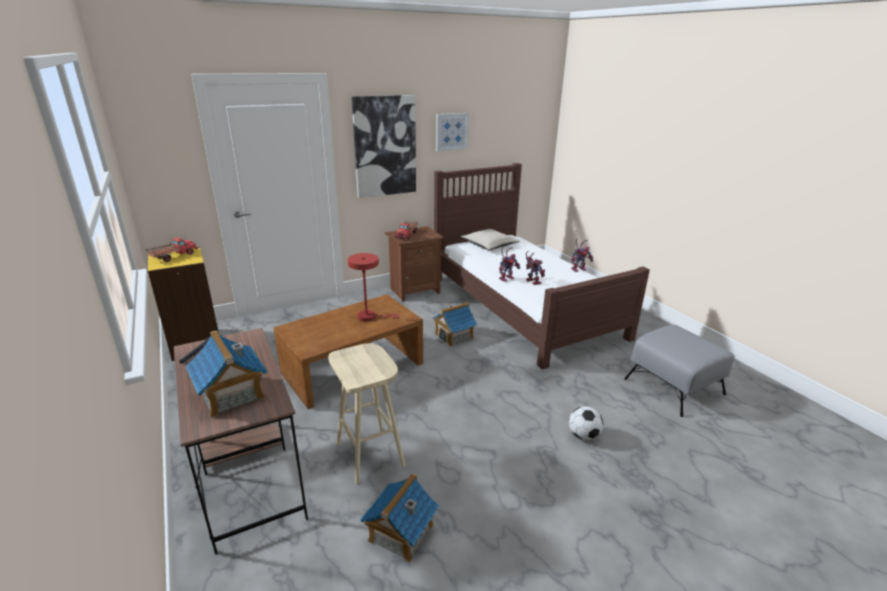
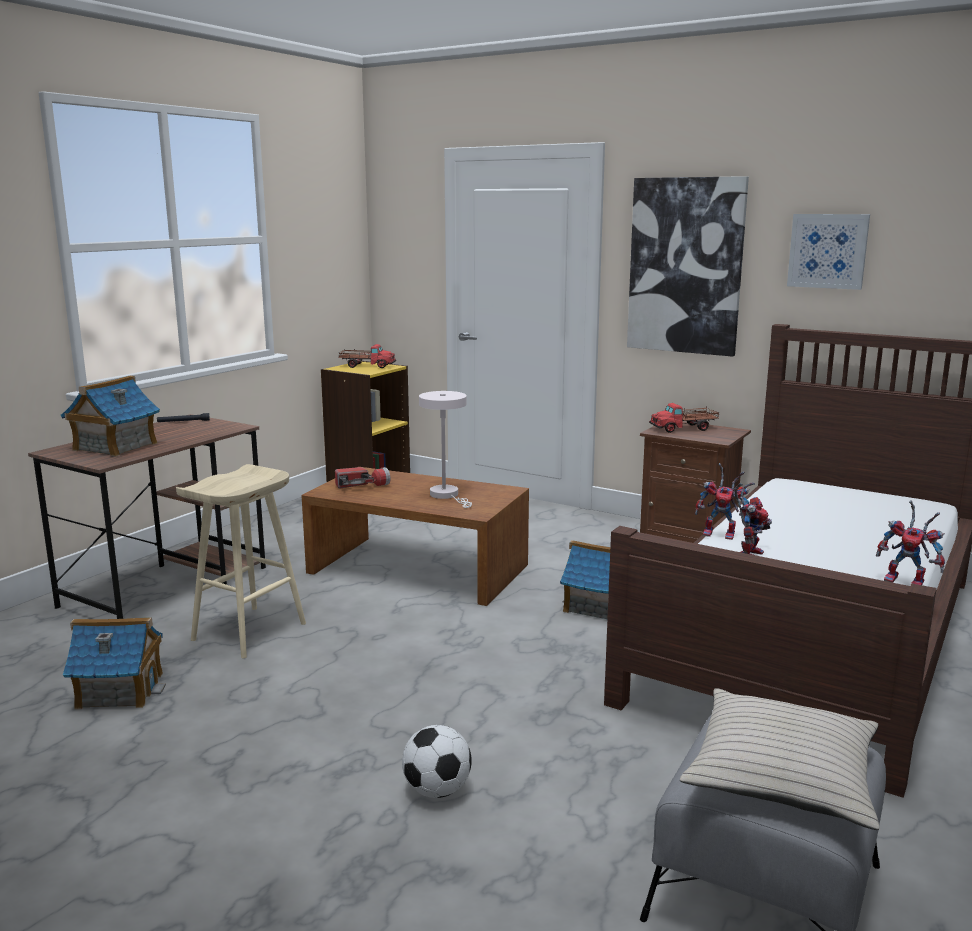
camera: 60 degrees right, 10 degrees down
(316, 336) = (362, 486): none -> flashlight
(370, 317) = (447, 495): red table lamp -> white table lamp
(489, 245) = (841, 497): beige pillow -> beige pillow (782, 774)

